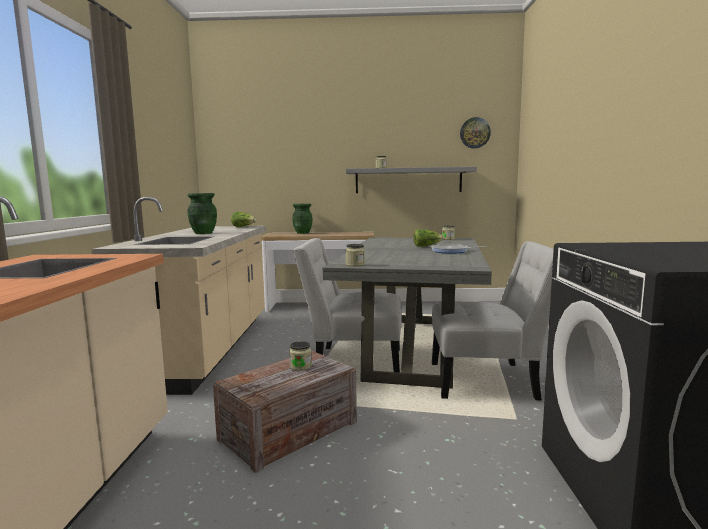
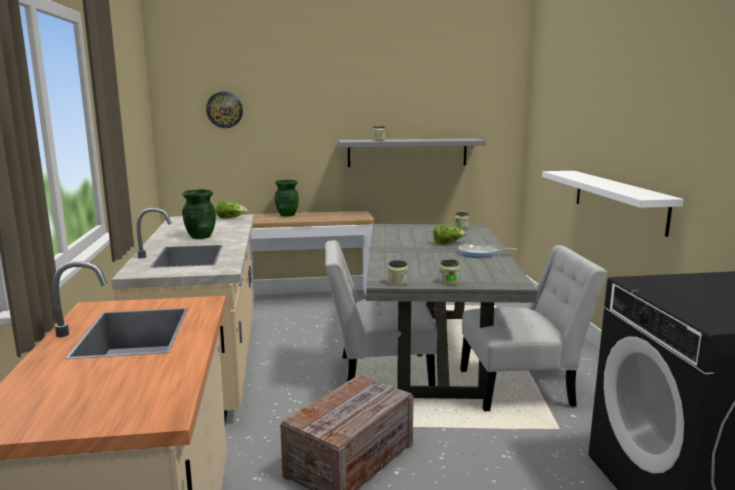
camera: 10 degrees left, 5 degrees up
(300, 366) = (358, 395): jar -> jar (449, 282)
(475, 133) = (481, 99): wall clock -> wall clock (224, 110)
(594, 200) = (618, 200): none -> white shelf

